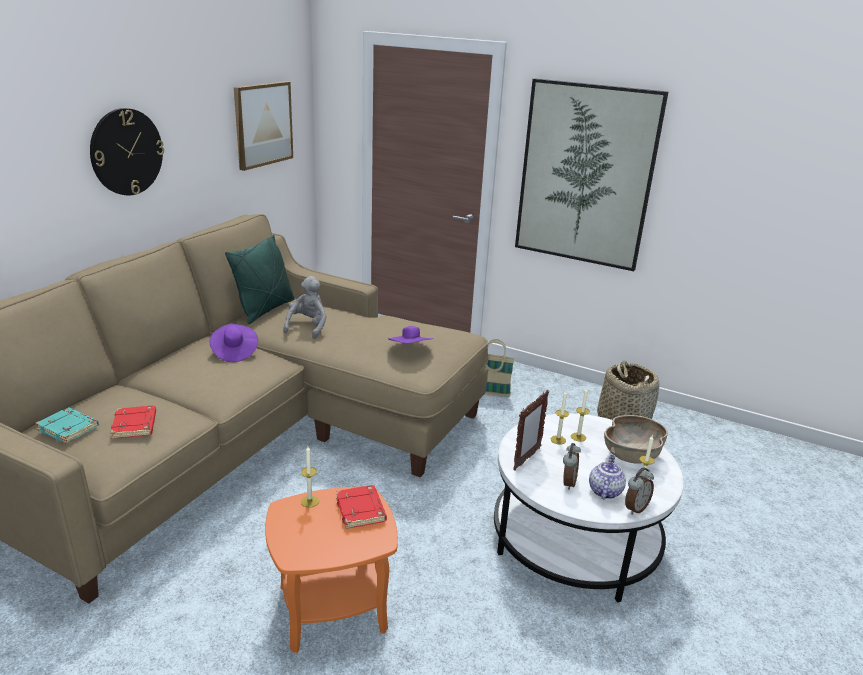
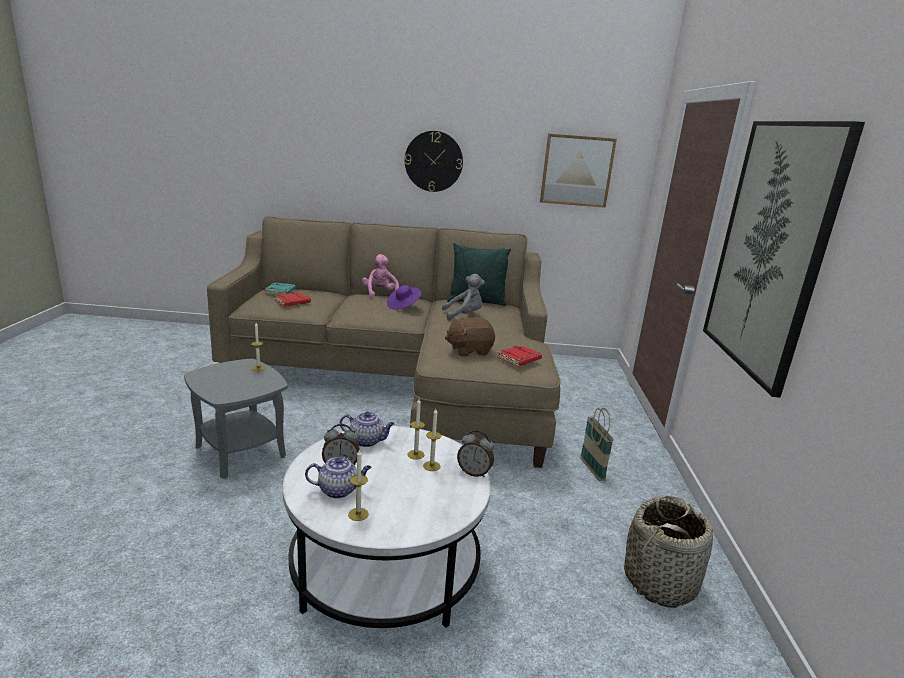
camera: 65 degrees right, 5 degrees down
(169, 357) = (380, 294): none -> pink plush toy
(332, 609) = (240, 452): orange side table -> grey side table
(361, 510) = (255, 385): red book -> red book (519, 359)
(410, 350) = (469, 350): purple hat -> brown plush toy
(526, 459) = (367, 441): picture frame -> teapot
(632, 455) = (422, 504): brown bowl -> none
(635, 508) = (317, 512): alarm clock -> alarm clock (474, 472)

